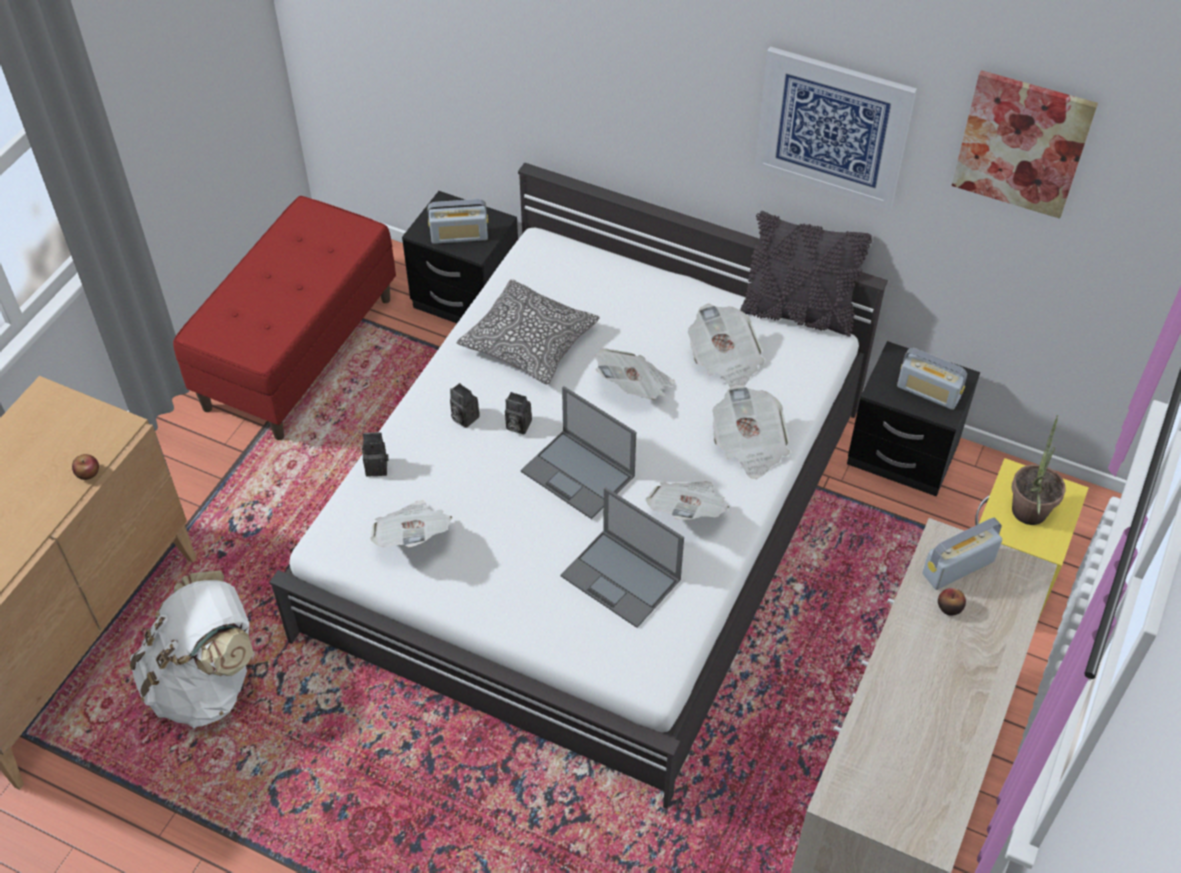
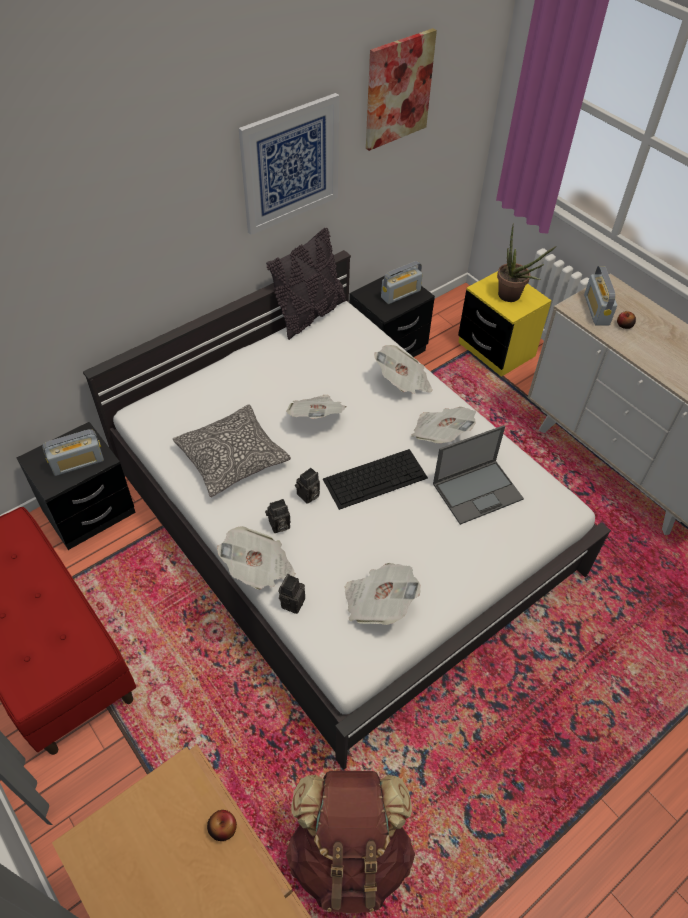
camera: 65 degrees left, 0 degrees up
(206, 682) = (349, 854): white backpack -> brown backpack
(459, 236) = (78, 463): radio -> radio turned 45 degrees clockwise
(579, 474) = (376, 478): laptop -> keyboard
(725, 361) = (325, 363): newspaper -> newspaper (259, 568)

